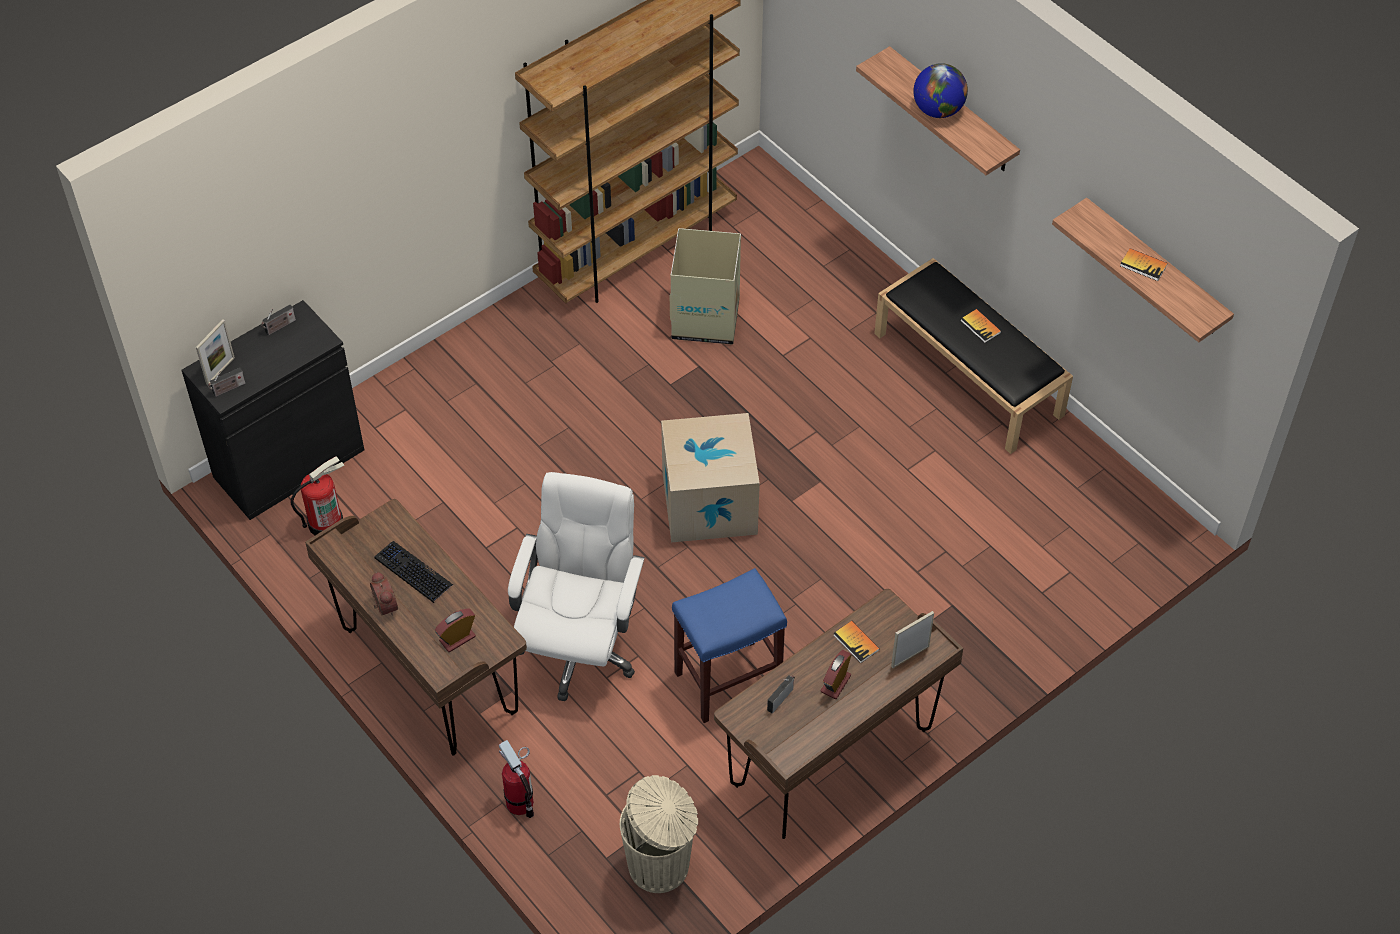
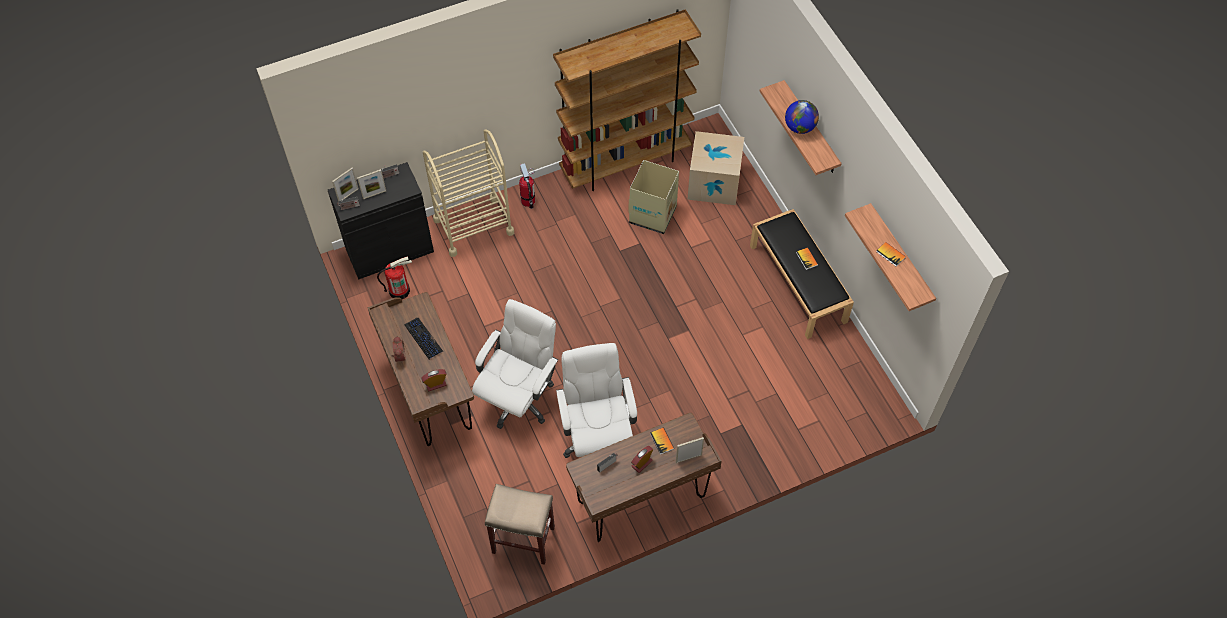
camera: 15 degrees right, 5 degrees up
(264, 361) = (374, 194): none -> picture frame
(418, 396) = (473, 226): none -> beige cart
(520, 803) = (457, 483): fire extinguisher -> fire extinguisher (528, 201)
(661, 865) = (524, 539): beige trash can -> beige stool
(709, 503) = (619, 329): cardboard box -> cardboard box (714, 183)
(729, 679) = (597, 438): blue stool -> white office chair

